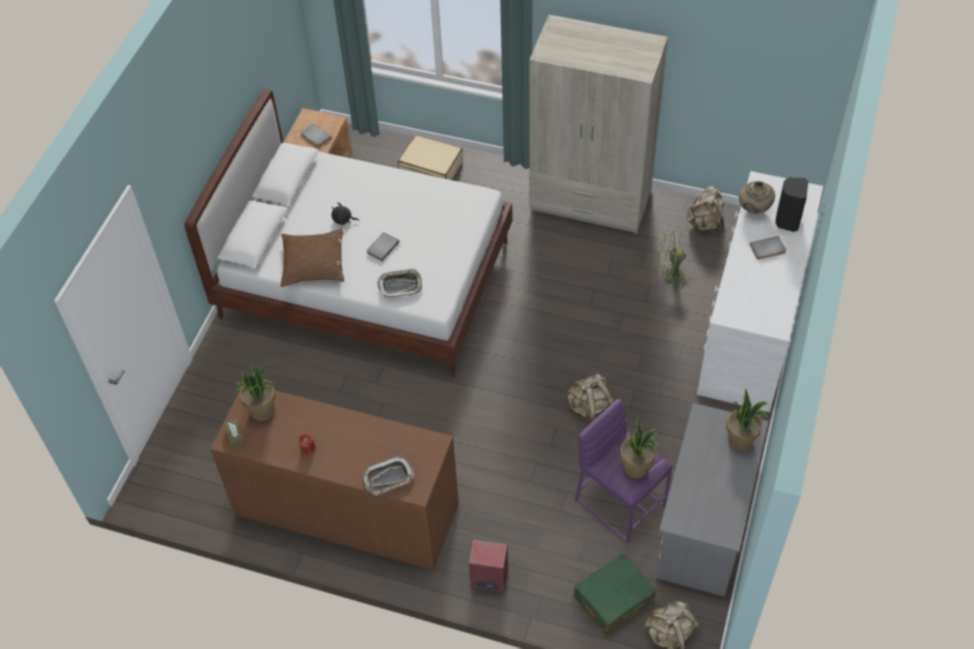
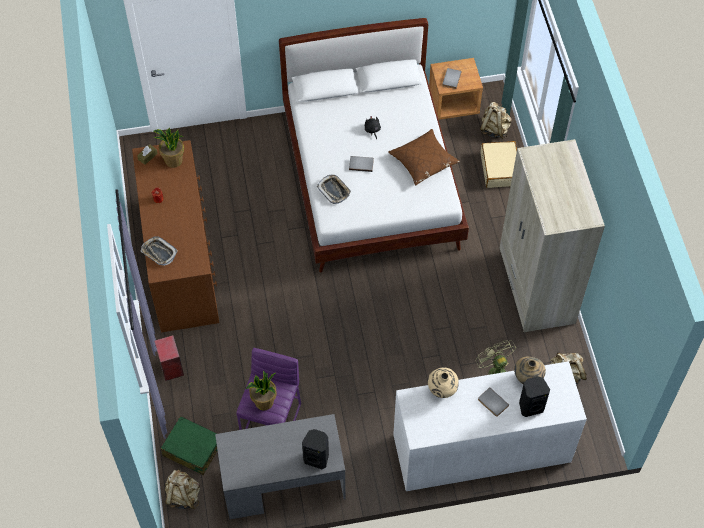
camera: 60 degrees right, 5 degrees up
(313, 263) = (323, 132): brown pillow -> brown pillow (423, 161)
(589, 408) = (340, 368): beige backpack -> beige backpack (494, 129)
(730, 283) = (442, 390): none -> beige vase
(740, 441) = (317, 458): potted plant -> black speaker

